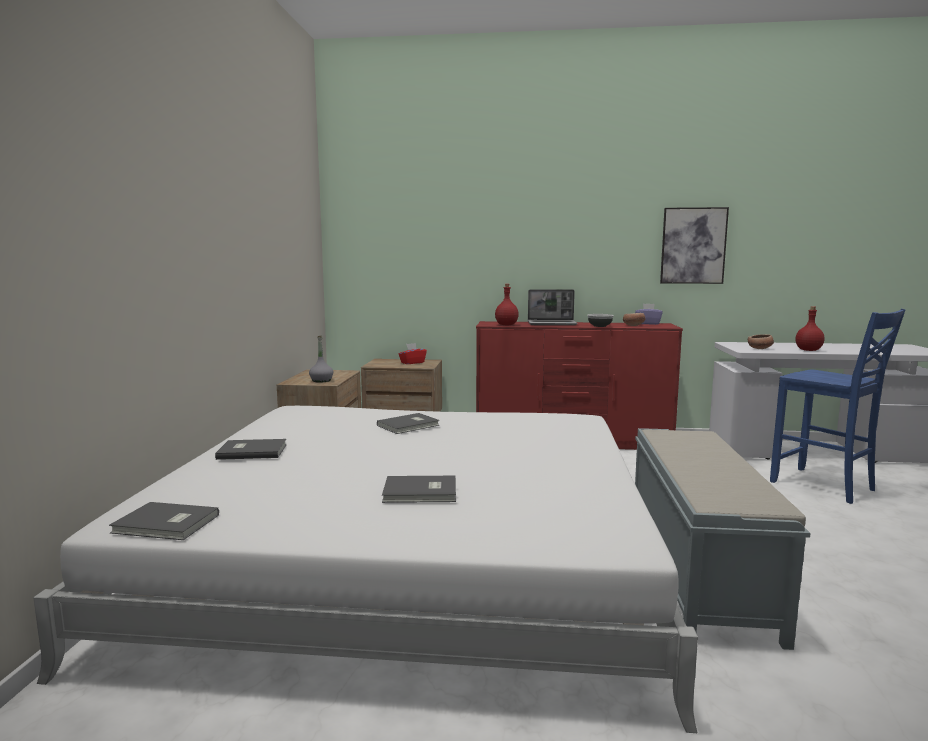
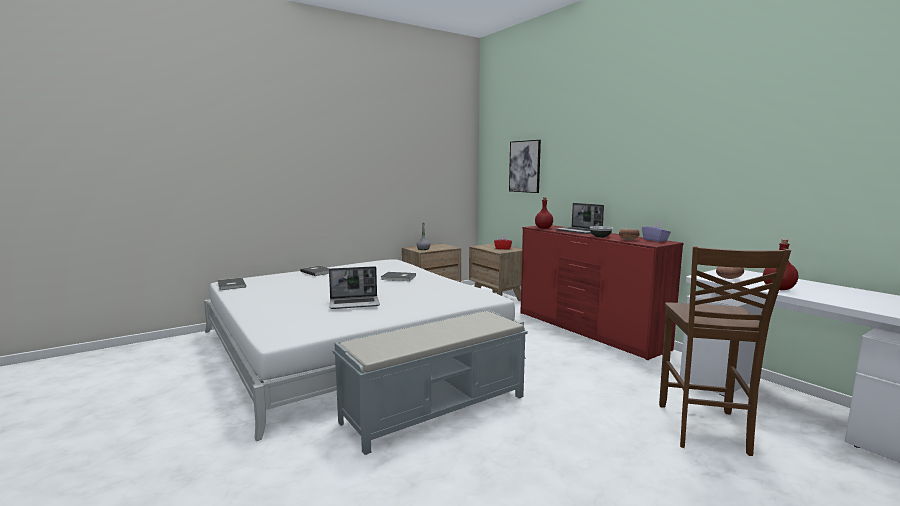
camera: 50 degrees right, 0 degrees up
(421, 492) = (299, 299): grey book -> none
(508, 469) = (355, 303): none -> laptop
(693, 246) = (710, 168): picture -> picture (525, 166)
(824, 486) = (703, 429): blue chair -> brown chair

